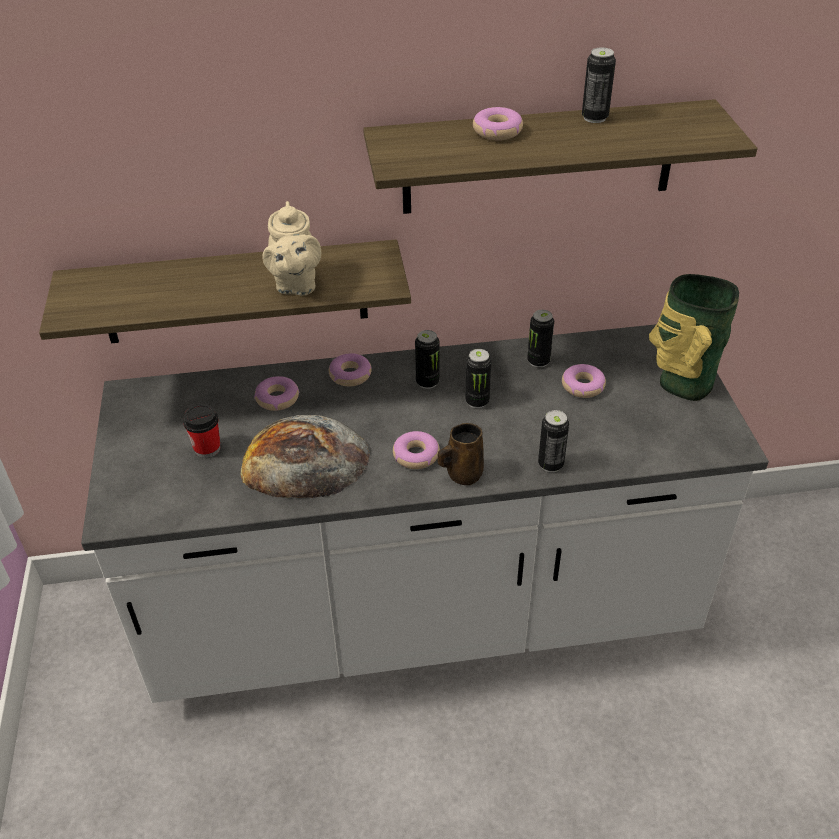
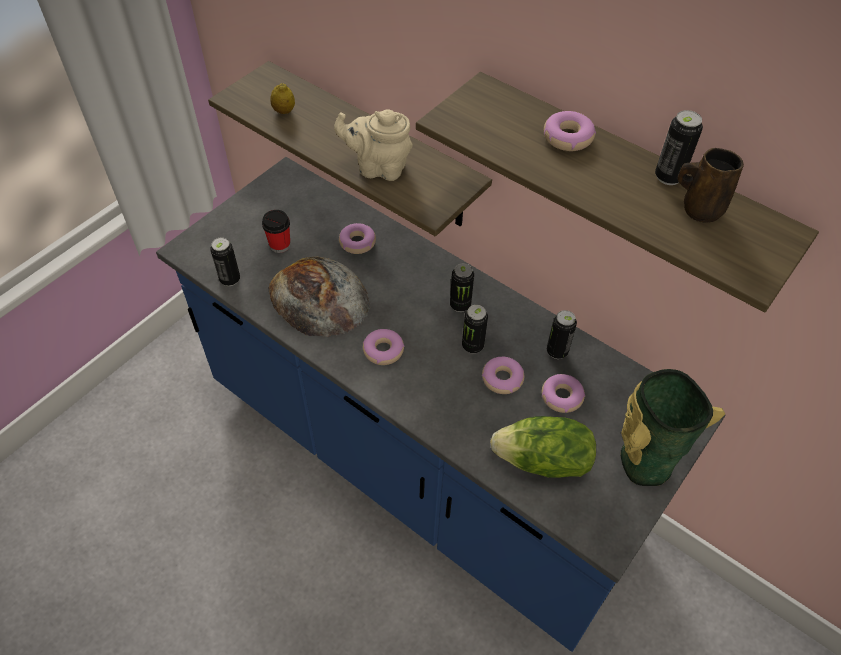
camera: 45 degrees right, 10 degrees up
(138, 297) = (284, 111): none -> lemon
(295, 284) = (378, 167): beige teapot -> beige teapot turned 60 degrees clockwise
(350, 375) = (420, 260): donut -> donut (502, 379)
(423, 617) = (417, 465): white counter -> blue counter
(462, 474) = (392, 389): brown mug -> brown mug (699, 209)
(550, 464) = (456, 433): can -> can (230, 279)
(630, 434) = (543, 462): none -> lettuce

